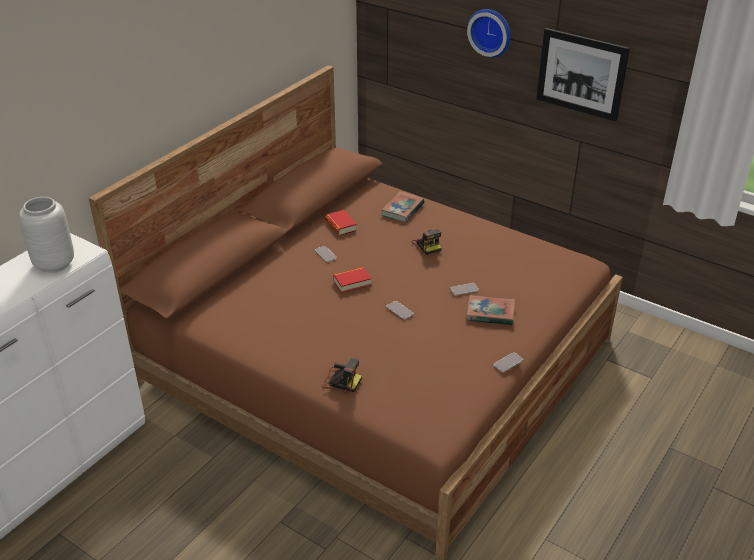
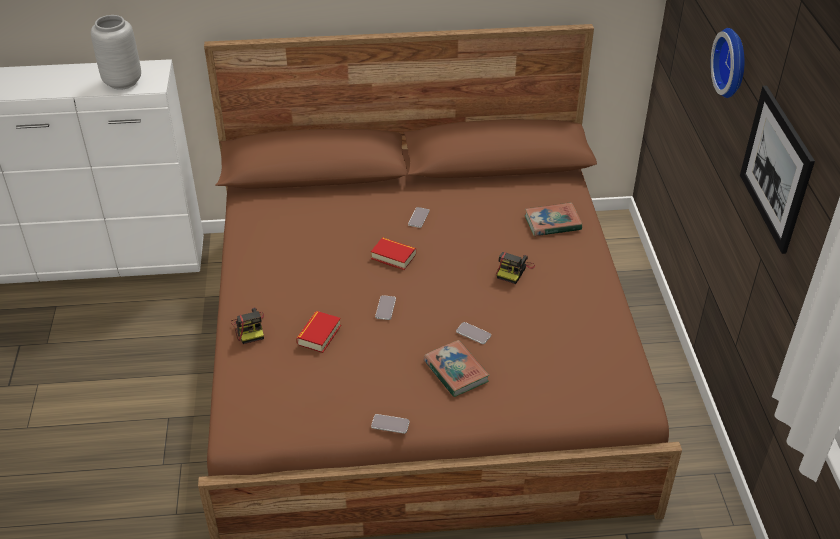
camera: 50 degrees right, 5 degrees up
(341, 226) = (474, 201): book -> book (319, 335)

